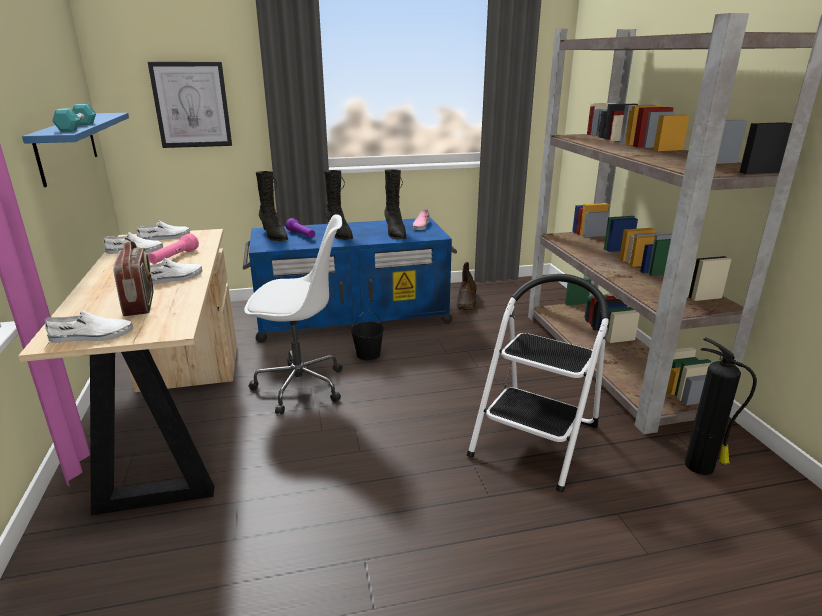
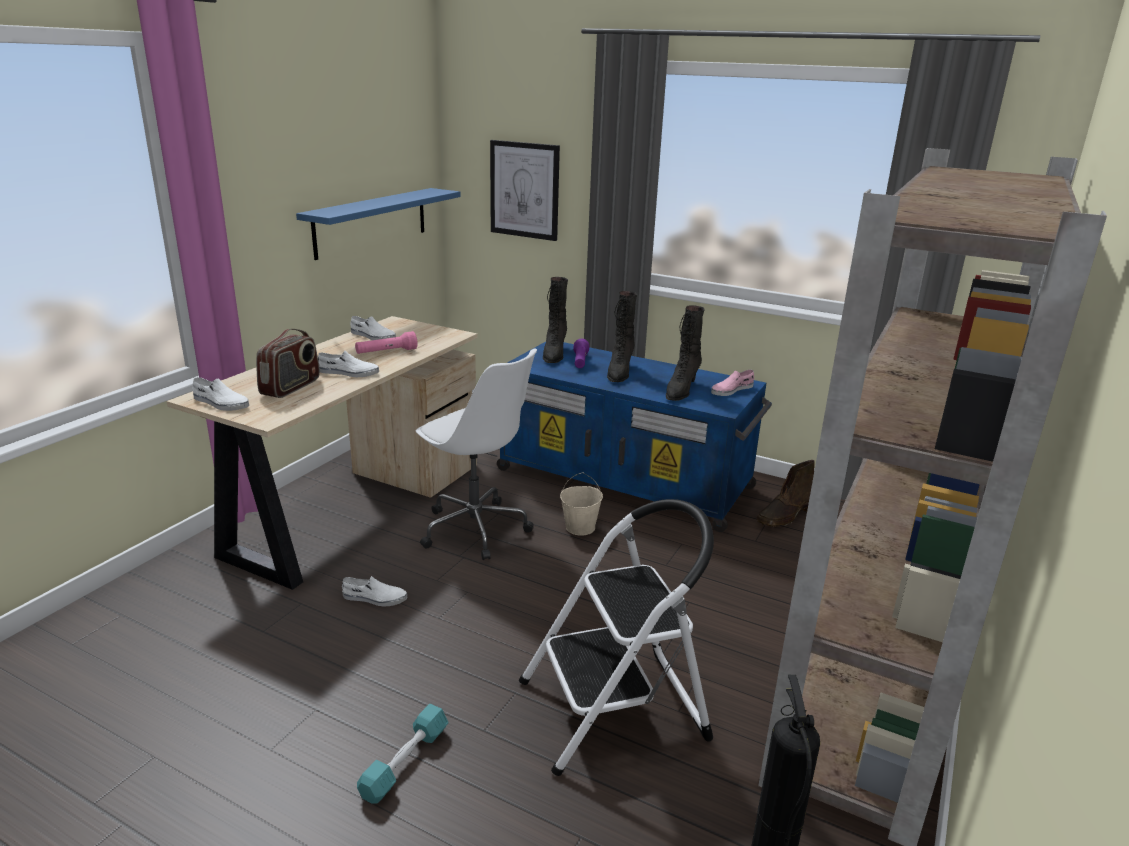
camera: 40 degrees right, 0 degrees up
(77, 127) = (358, 208): turquoise dumbbell -> turquoise dumbbell (405, 762)
(164, 238) = (416, 329): white shoe -> white shoe (374, 598)
(368, 354) = (580, 527): black bucket -> beige bucket

